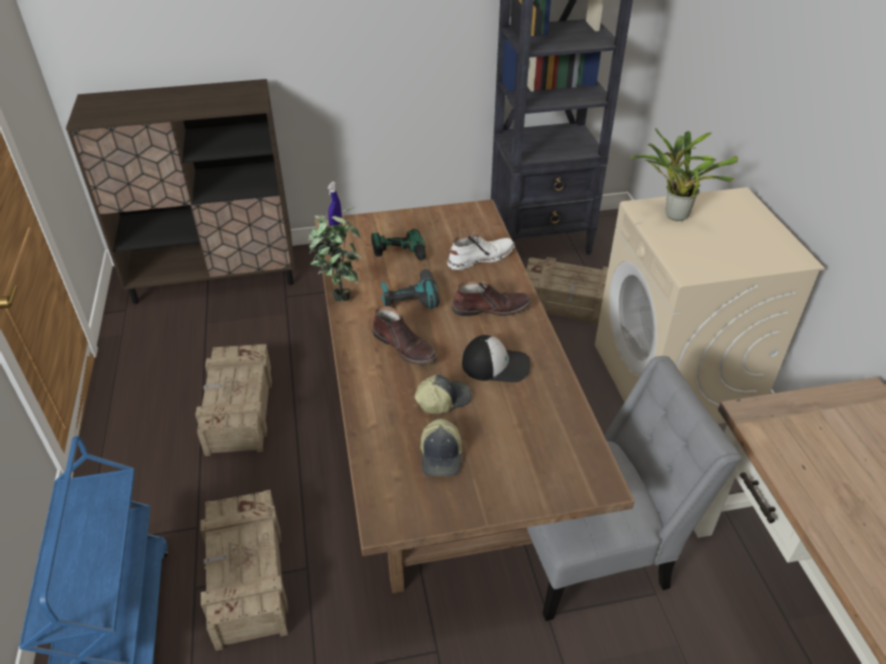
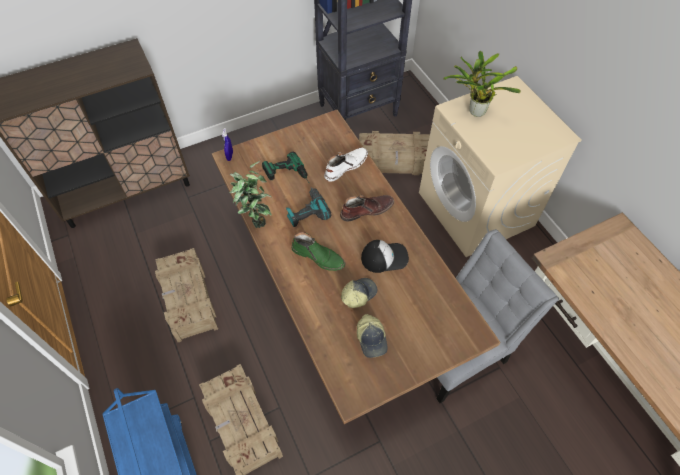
camera: 15 degrees left, 15 degrees up
(405, 347) = (318, 256): brown boot -> green boot

